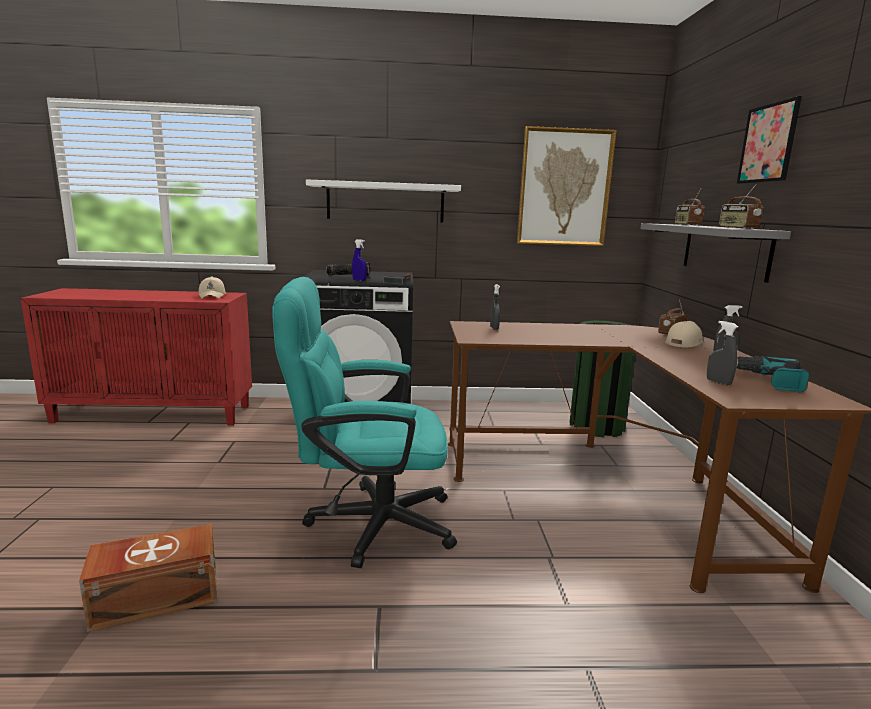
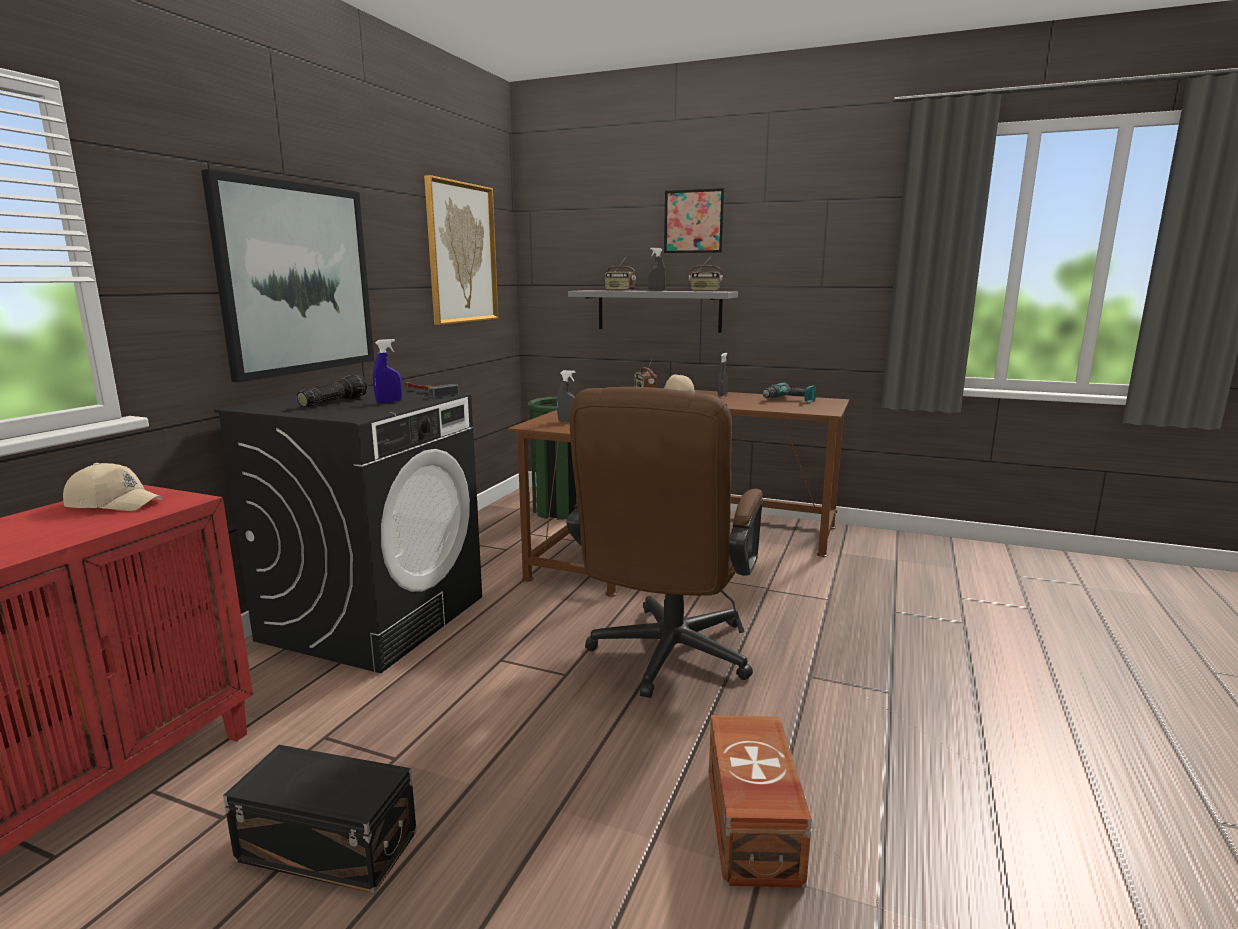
camera: 65 degrees left, 0 degrees up
(150, 466) = (327, 844): none -> black storage box
(367, 523) = (666, 659): turquoise office chair -> brown office chair
(385, 202) = (297, 279): white shelf -> picture
(718, 382) = (787, 407): grey spray bottle -> grey spray bottle (656, 290)

